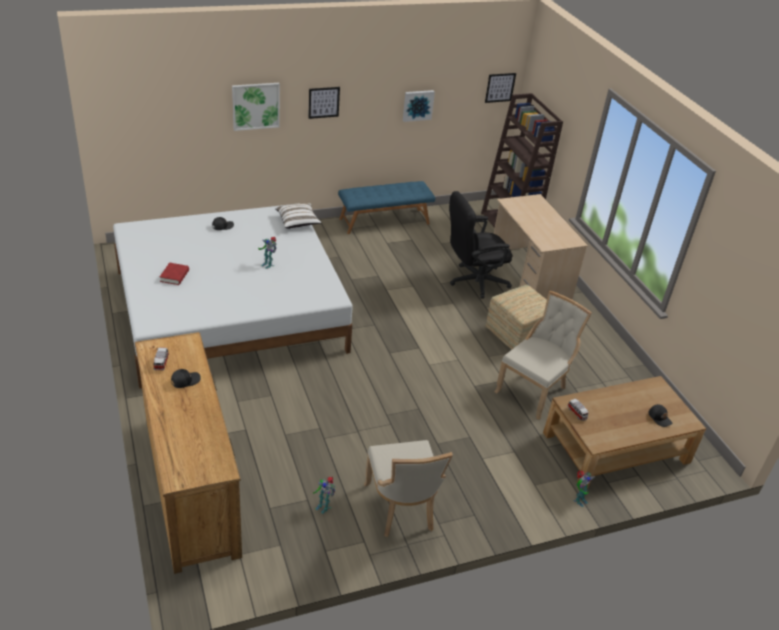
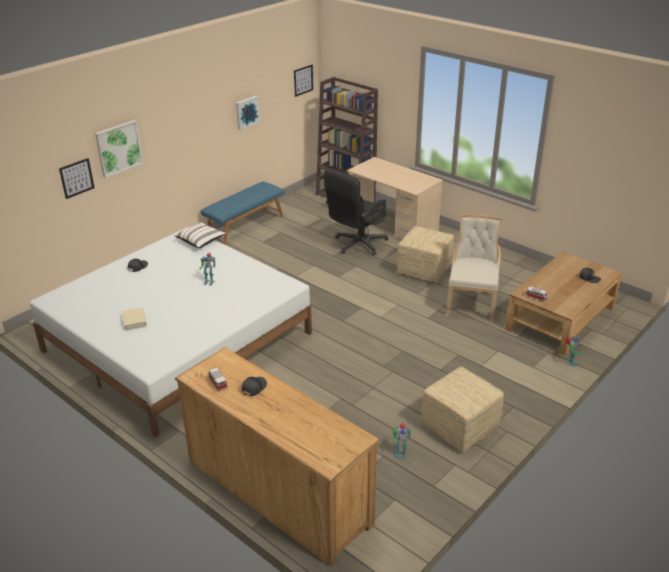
camera: 25 degrees left, 5 degrees down
(174, 276) = (134, 321): red book -> beige book
(323, 102) = (174, 129): picture -> picture (76, 178)
(401, 509) = (459, 427): beige chair -> ottoman

